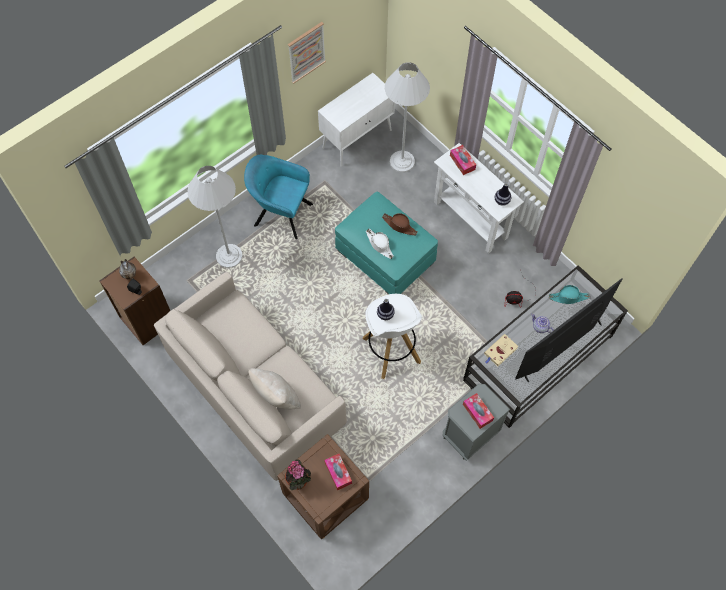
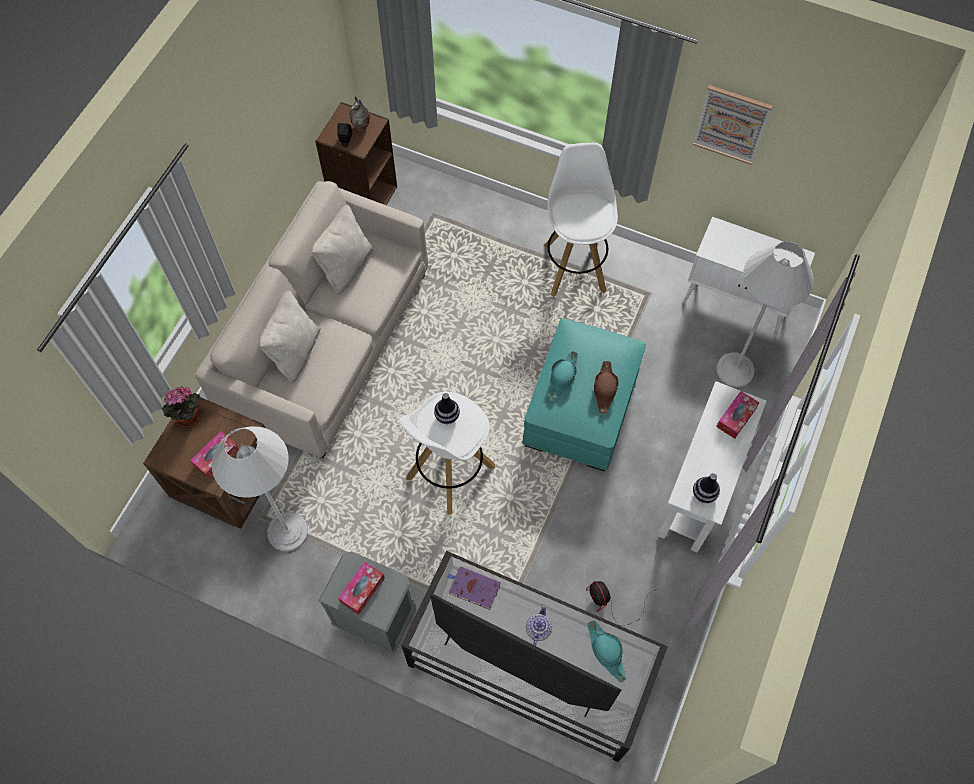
camera: 65 degrees right, 0 degrees up
(225, 339) = (345, 266): none -> beige pillow
(229, 256) = (486, 239): white floor lamp -> white floor lamp (287, 531)
(281, 214) = (574, 266): turquoise armchair -> white stool
(379, 245) = (562, 377): white hat -> turquoise hat
(500, 351) = (473, 588): beige book -> purple book

